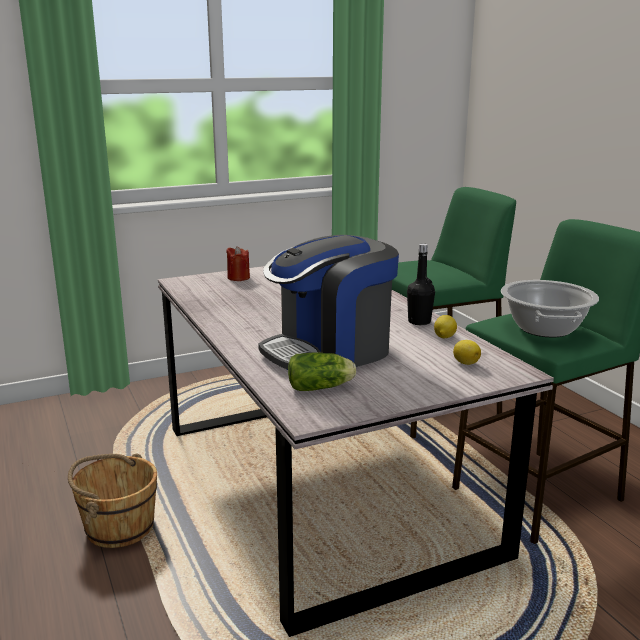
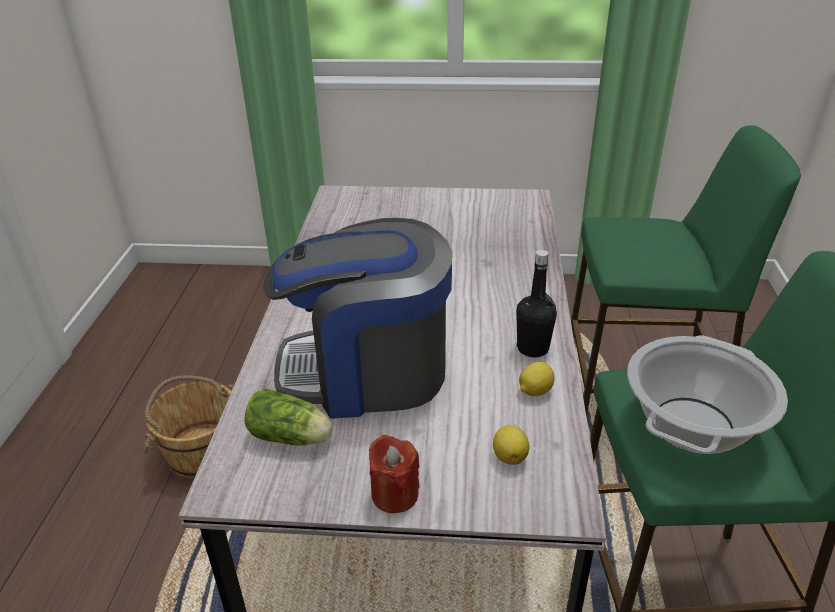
camera: 30 degrees right, 15 degrees up
(238, 278) = (402, 203): red candle -> red candle (394, 494)

